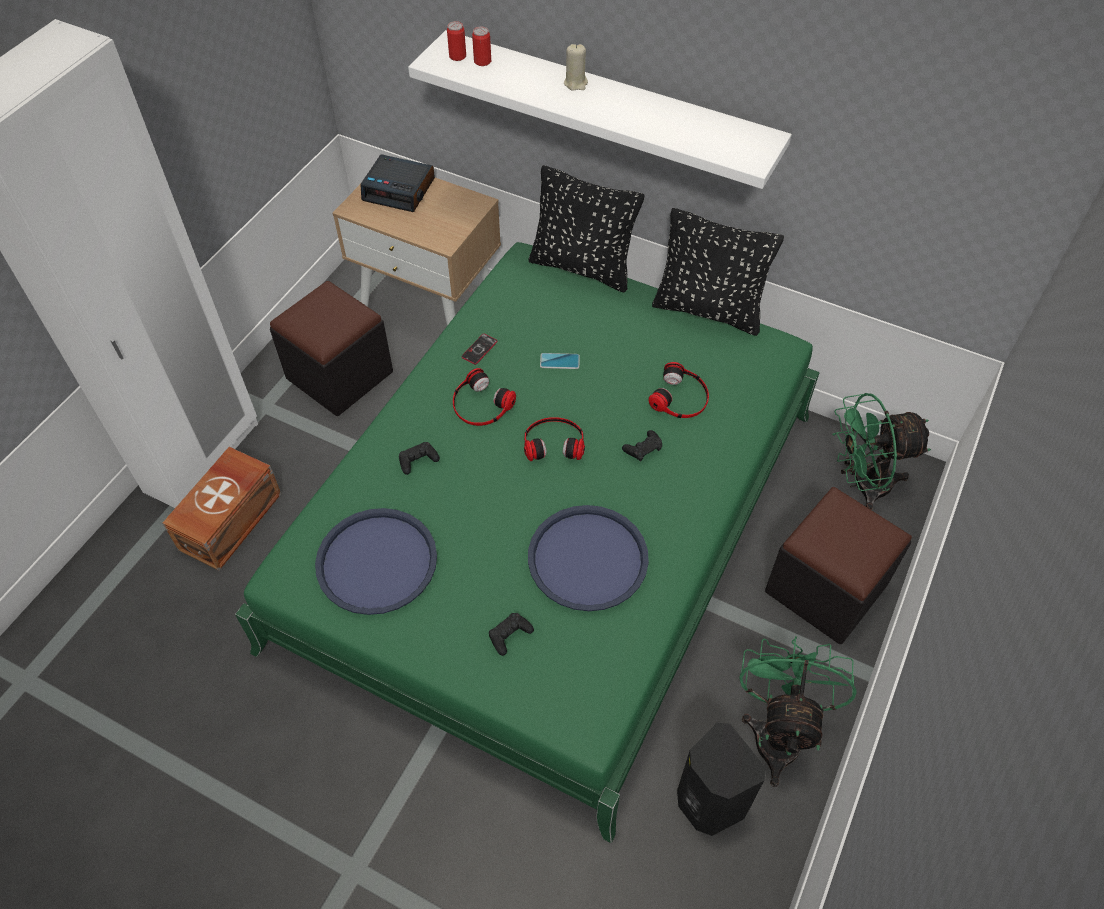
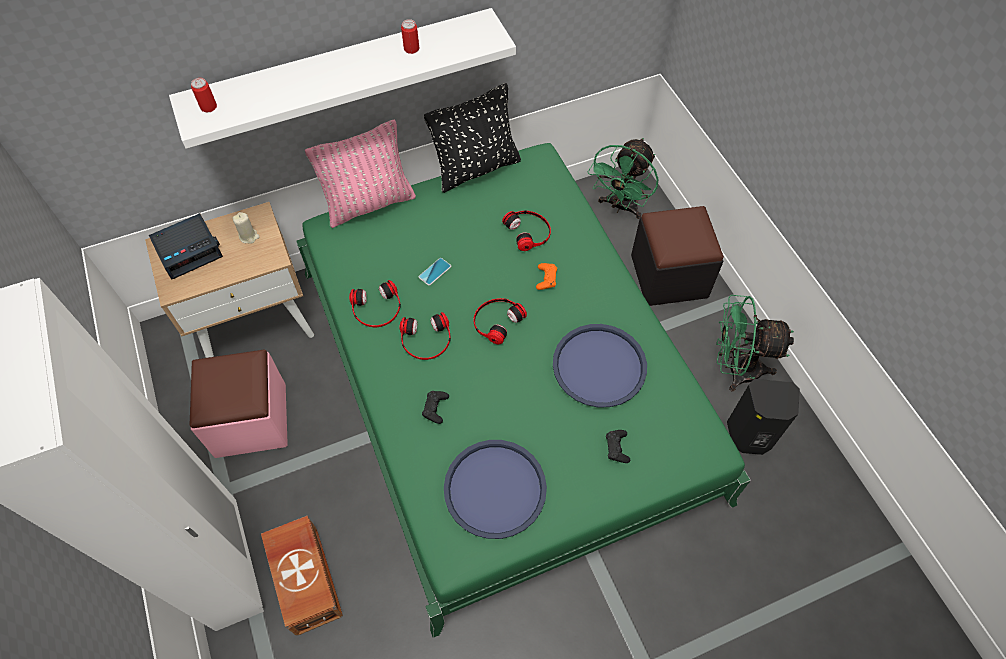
camera: 50 degrees left, 5 degrees up
(340, 375) = (251, 420): black ottoman -> pink ottoman
(479, 349) = (377, 308): phone -> headphones
(482, 61) = (233, 98): can -> can (411, 49)
(576, 83) = (320, 67): beige candle -> beige candle (249, 236)
(582, 267) = (369, 204): black pillow -> pink pillow
(643, 448) = (546, 278): black game controller -> orange game controller
(778, 731) = (735, 368): green fan -> green fan turned 45 degrees counterclockwise

